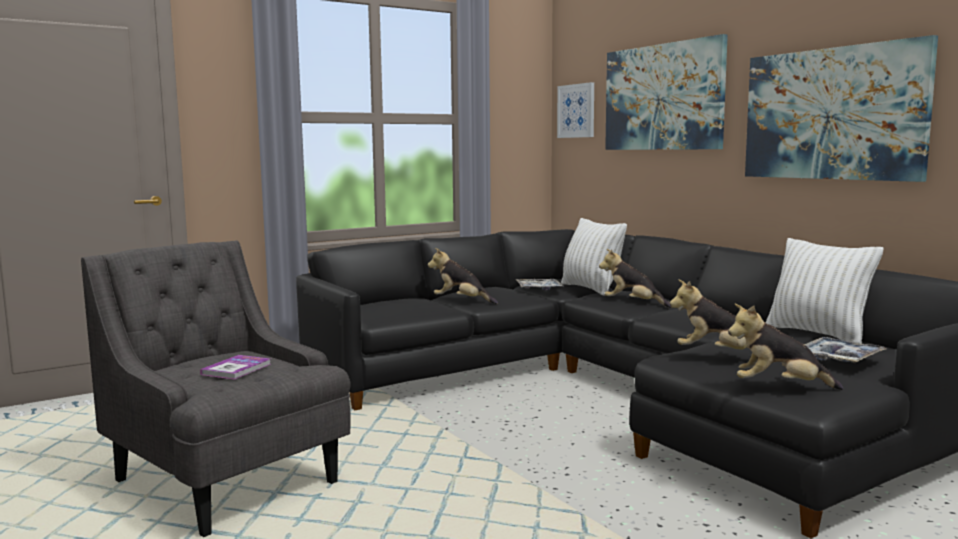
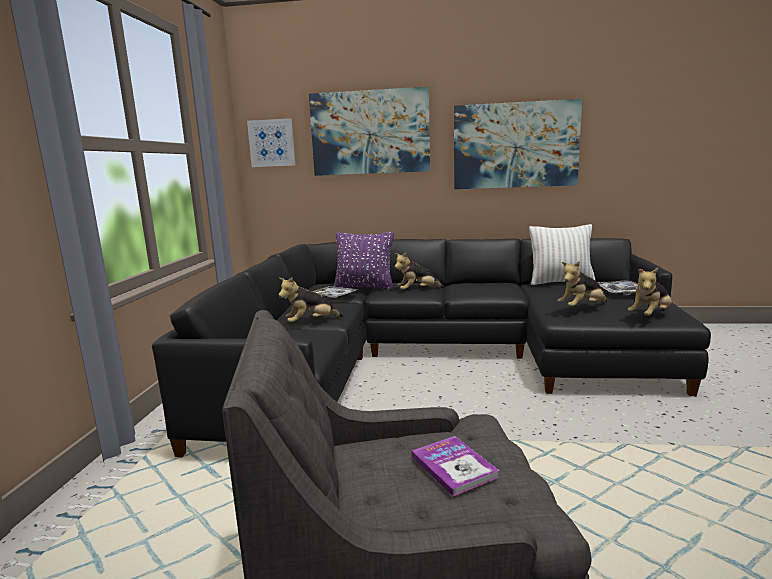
camera: 50 degrees left, 5 degrees up
(591, 289) = (364, 287): white pillow -> purple pillow

